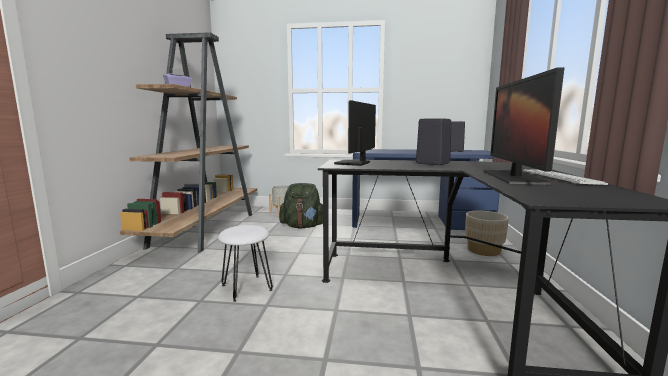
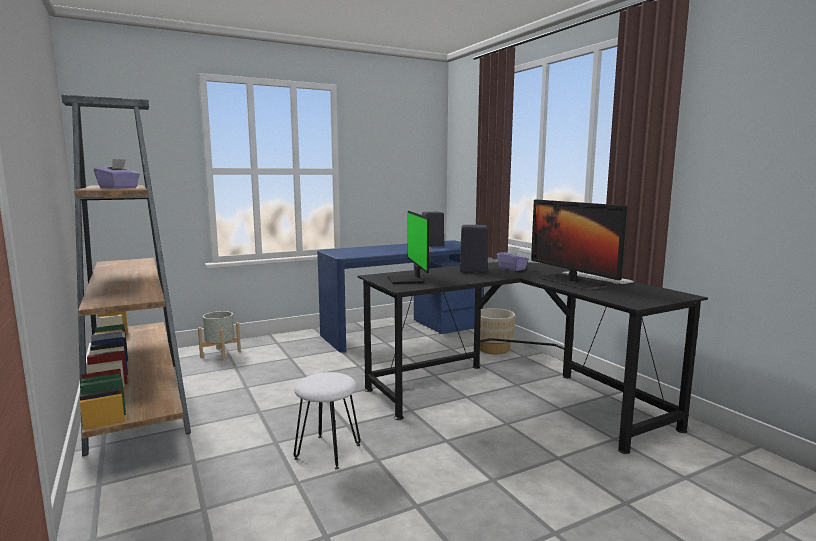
camera: 35 degrees left, 0 degrees up
(303, 226) = (279, 365): green backpack -> none
(477, 165) = (512, 269): none -> purple tissue box

